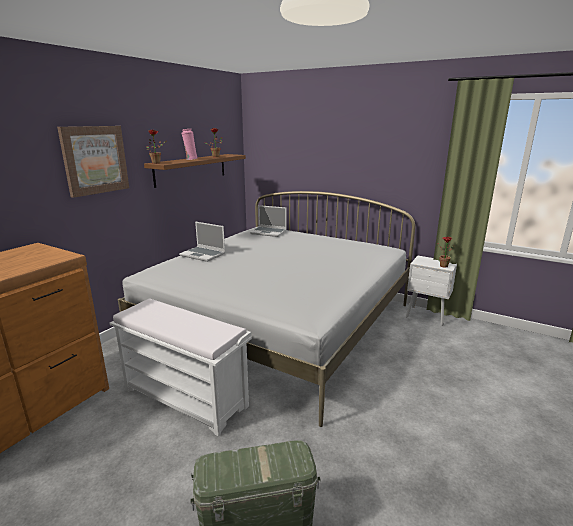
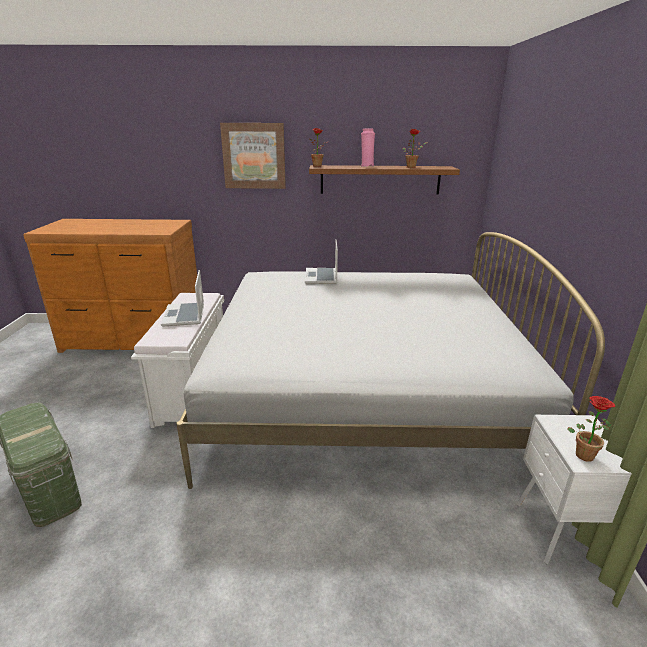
camera: 60 degrees right, 5 degrees up
(269, 232) = (442, 283): laptop -> laptop (185, 316)

